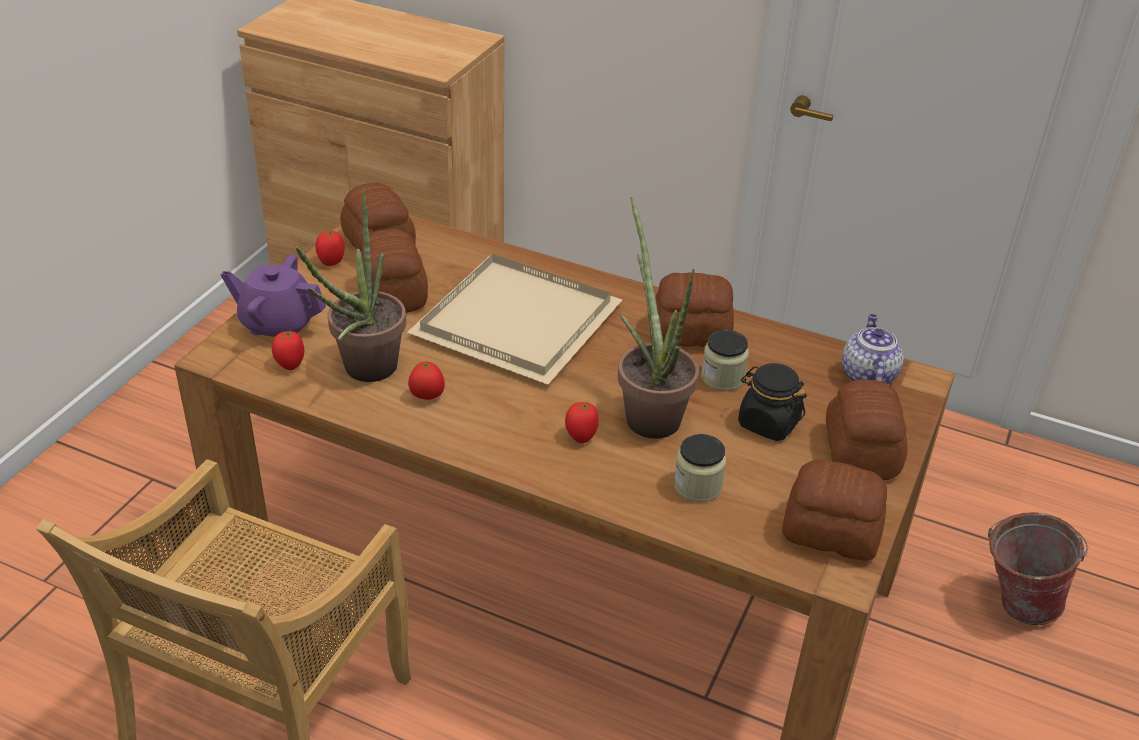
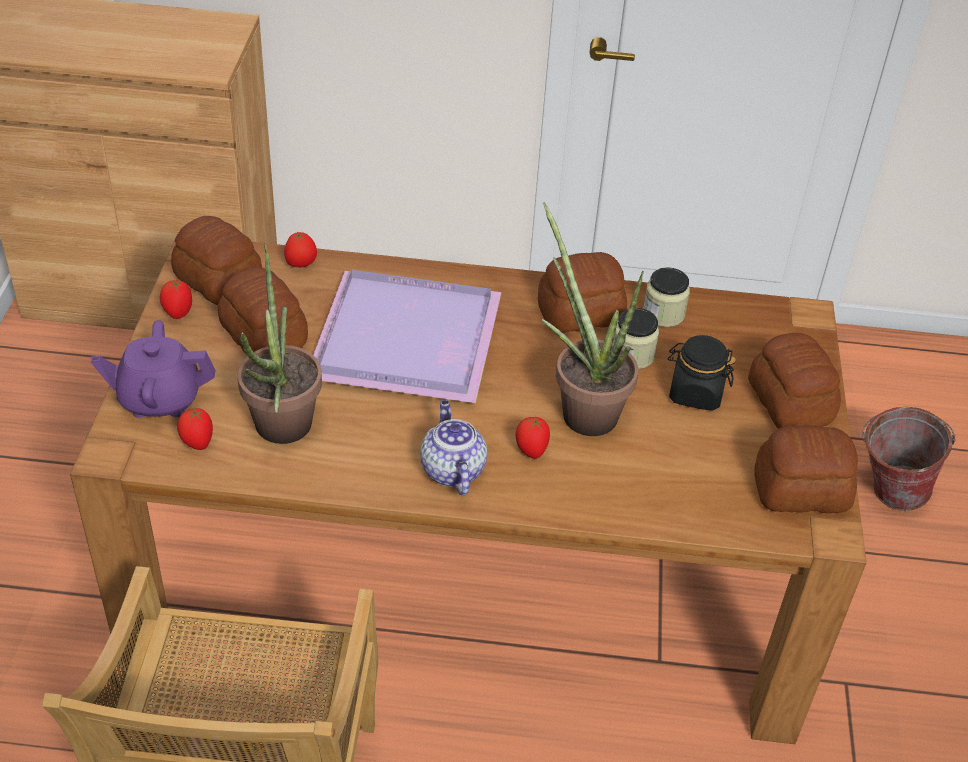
camera: 20 degrees left, 5 degrees up
(427, 396) = (359, 444): tomato -> tomato (301, 264)
(518, 324) = (409, 342): beige tray -> purple tray
(697, 486) = (663, 475): jar -> jar (663, 314)
(867, 375) = (759, 321): teapot -> teapot (451, 470)

